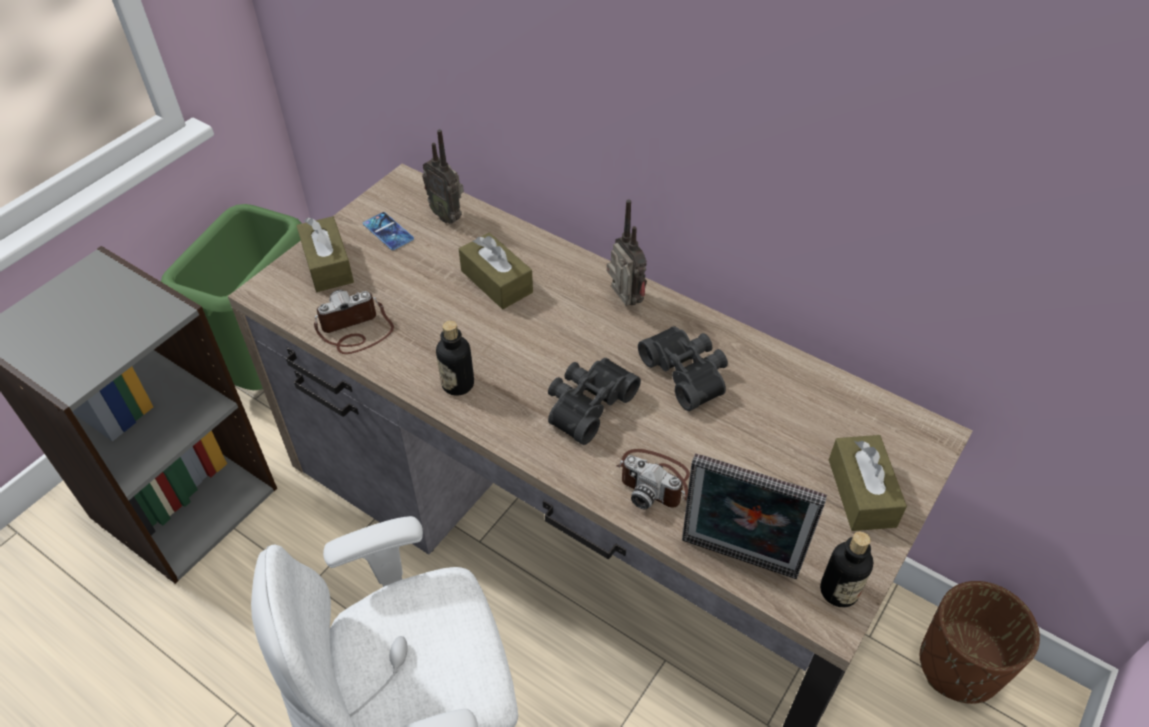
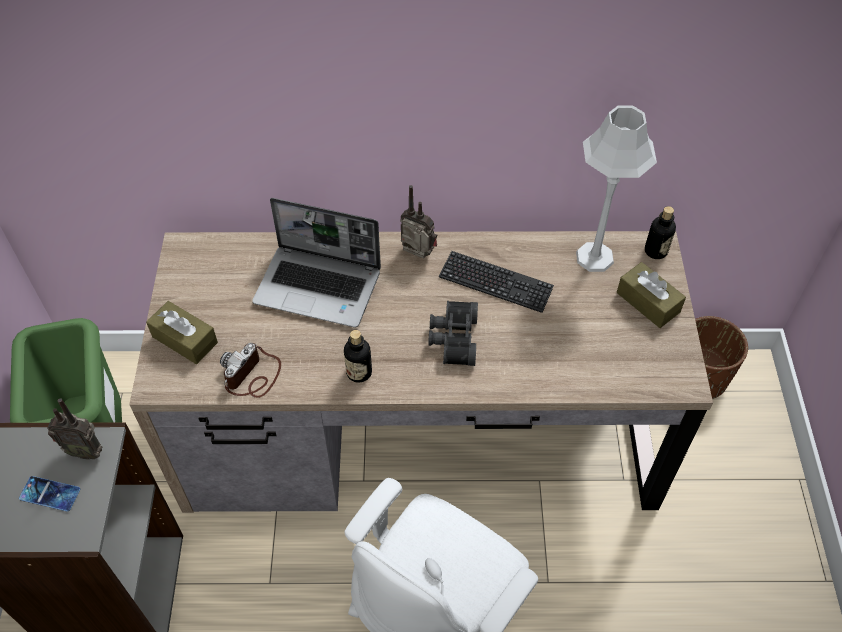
camera: 35 degrees left, 5 degrees up
(388, 231) = (206, 291): phone -> phone (50, 494)
(448, 215) = (240, 256): radio -> radio (85, 450)
(496, 281) = (320, 287): brown tissue box -> laptop
(655, 481) = (533, 363): camera -> none
(687, 373) = (495, 283): black binoculars -> keyboard
(737, 562) = (616, 383): picture frame -> none
(834, 406) = (594, 257): none -> grey table lamp
(839, 591) = (679, 366): bottle -> bottle (655, 251)

